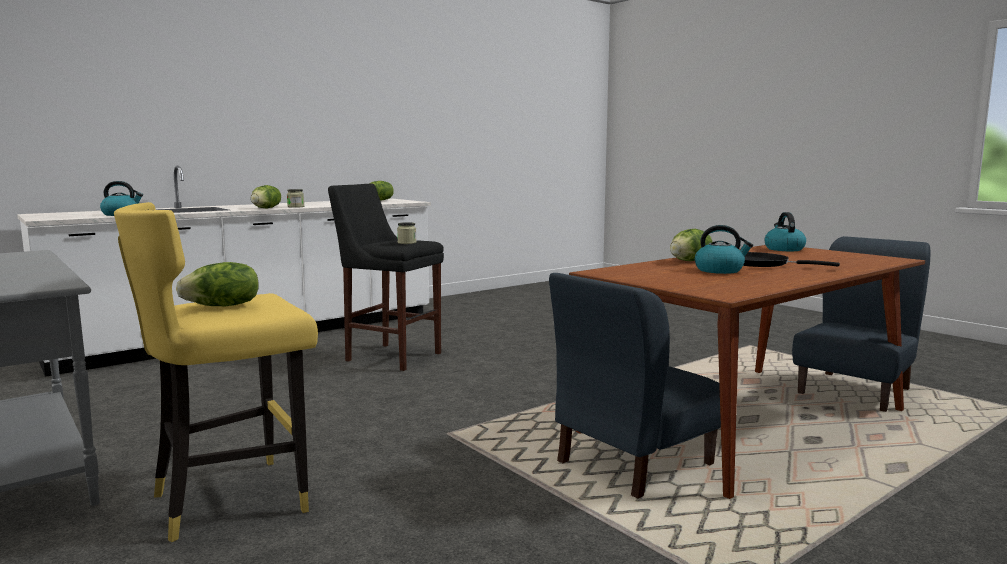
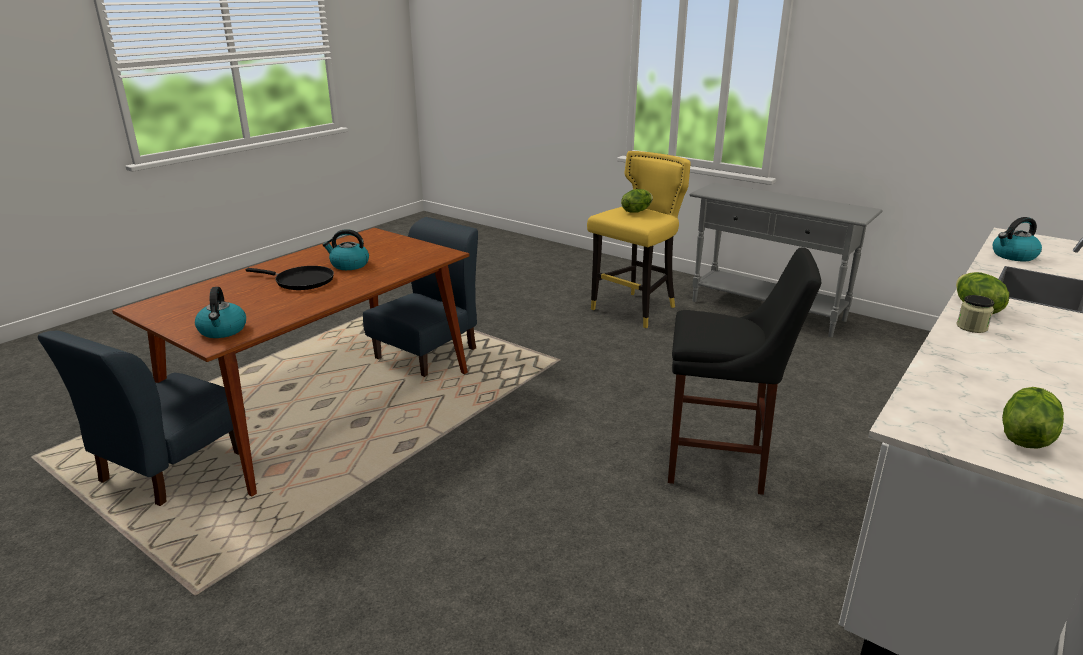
camera: 165 degrees right, 15 degrees up
(407, 243) = (699, 322): jar -> none
(690, 261) = (362, 282): lettuce -> none

